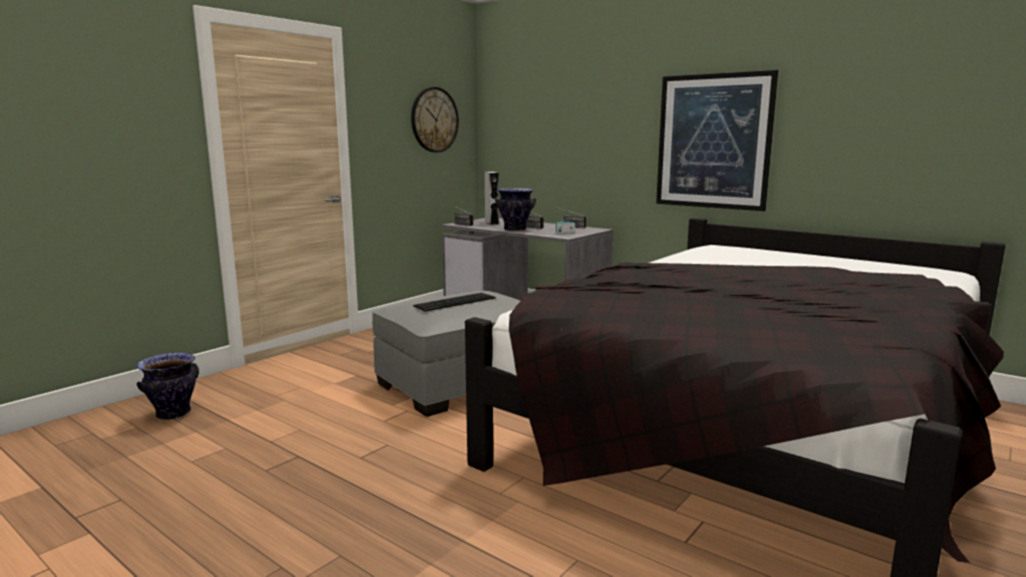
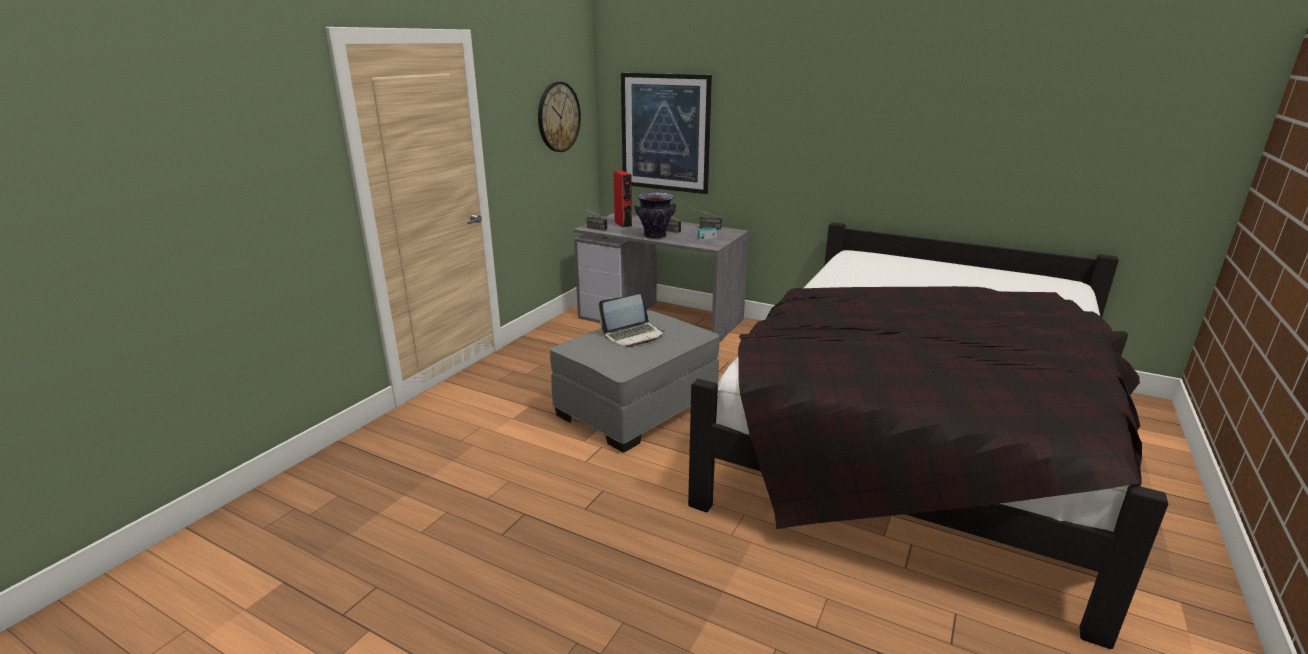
camera: 10 degrees left, 10 degrees up
(173, 414) = (367, 474): vase -> none
(455, 302) = (633, 335): keyboard -> laptop
(491, 223) = (623, 224): grey speaker -> red speaker
(713, 141) = (854, 149): picture -> picture (665, 133)

